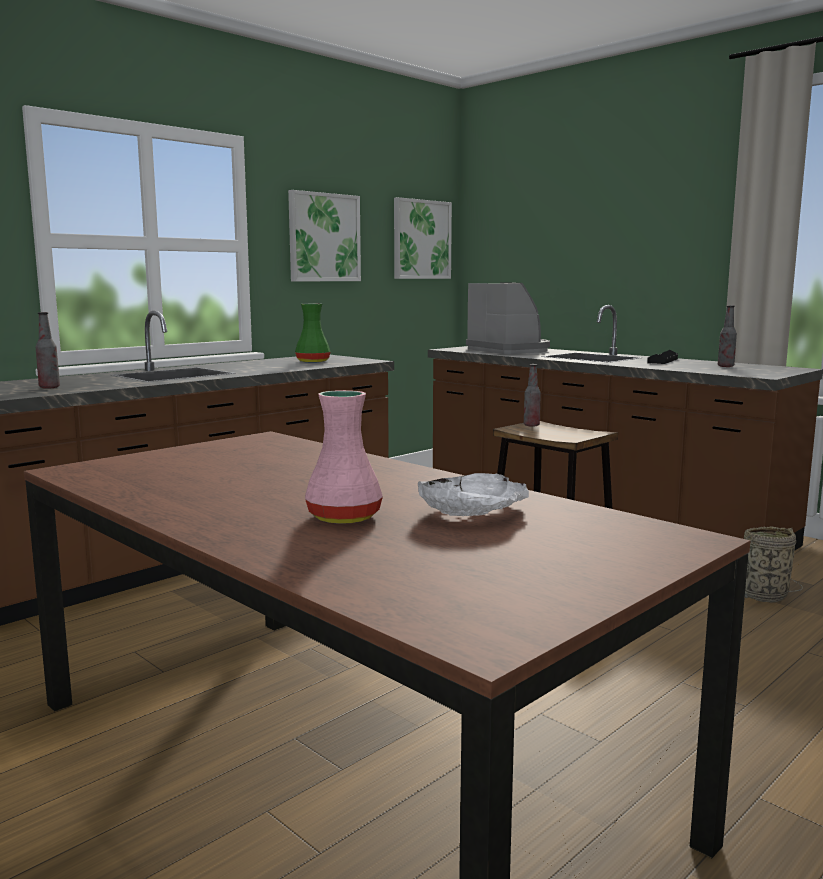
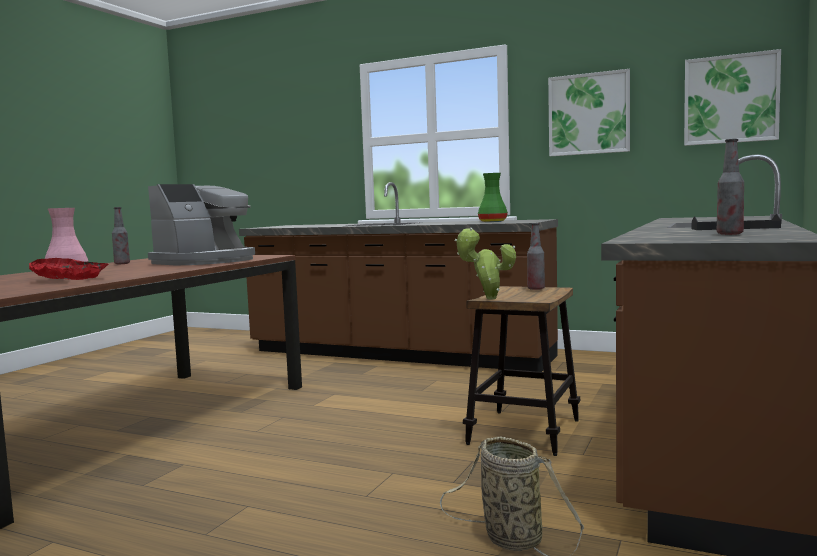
camera: 70 degrees right, 5 degrees down
(49, 387) = (303, 226): bottle -> bottle (122, 263)
(473, 512) = (69, 280): white bowl -> red bowl
(510, 350) = (714, 219): coffee machine -> coffee machine (206, 261)
(577, 438) = (487, 298): none -> potted plant

